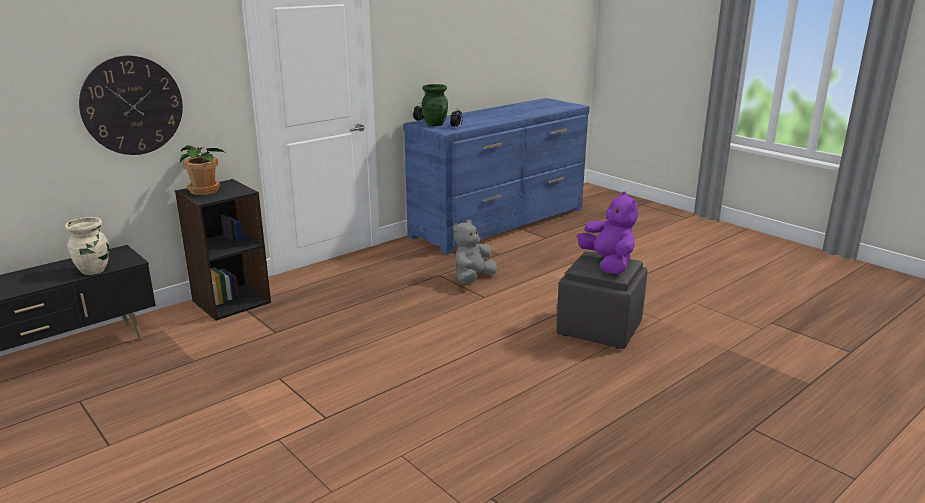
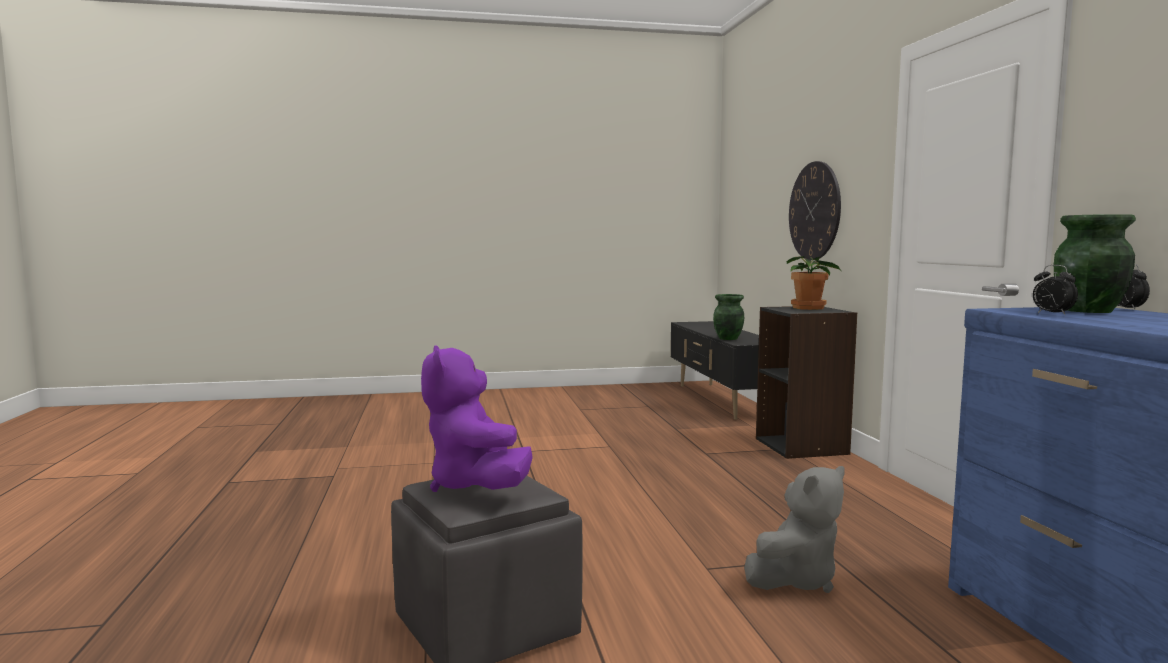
camera: 120 degrees right, 15 degrees down
(94, 270) = (728, 338): beige vase -> green vase
(473, 279) = (795, 579): grey plush toy -> grey plush toy turned 75 degrees clockwise
(608, 264) = (475, 485): purple plush toy -> purple plush toy turned 60 degrees clockwise

